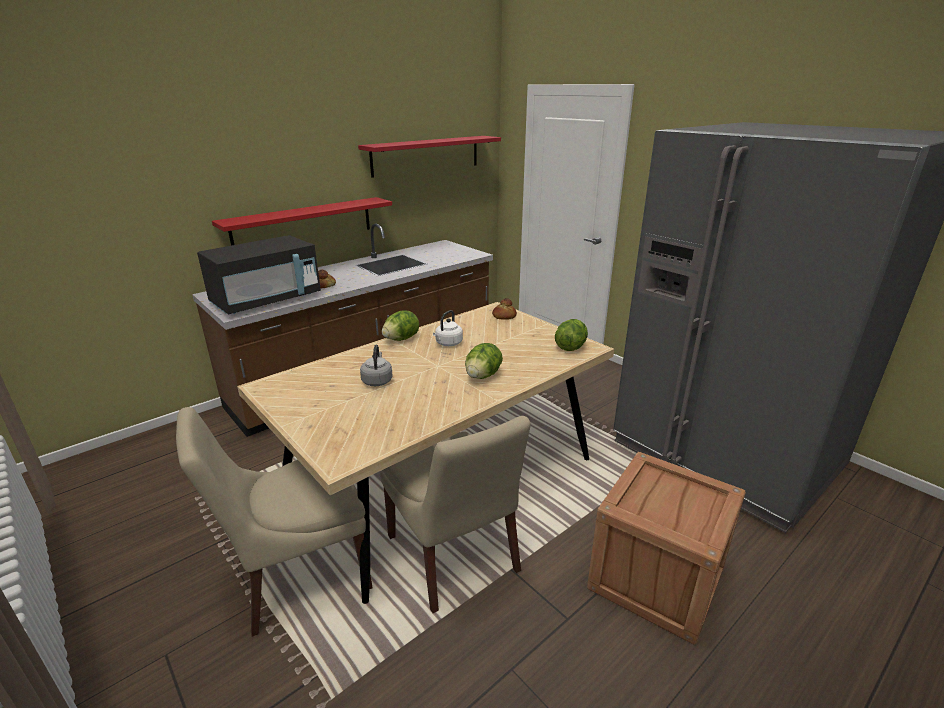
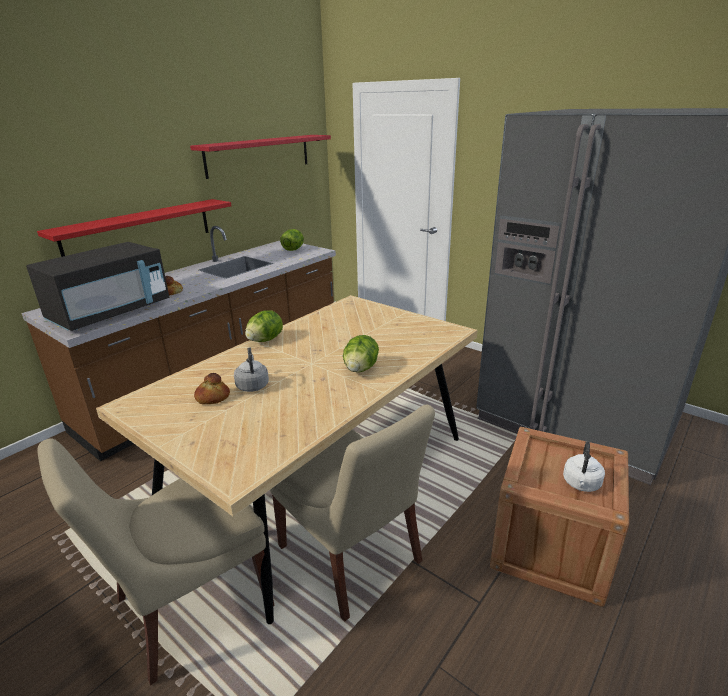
camera: 10 degrees left, 0 degrees up
(448, 343) = (315, 340): white kettle -> white kettle (581, 484)
(504, 316) = (362, 308): bread -> bread (212, 398)
(570, 347) = (436, 332): lettuce -> lettuce (293, 249)

